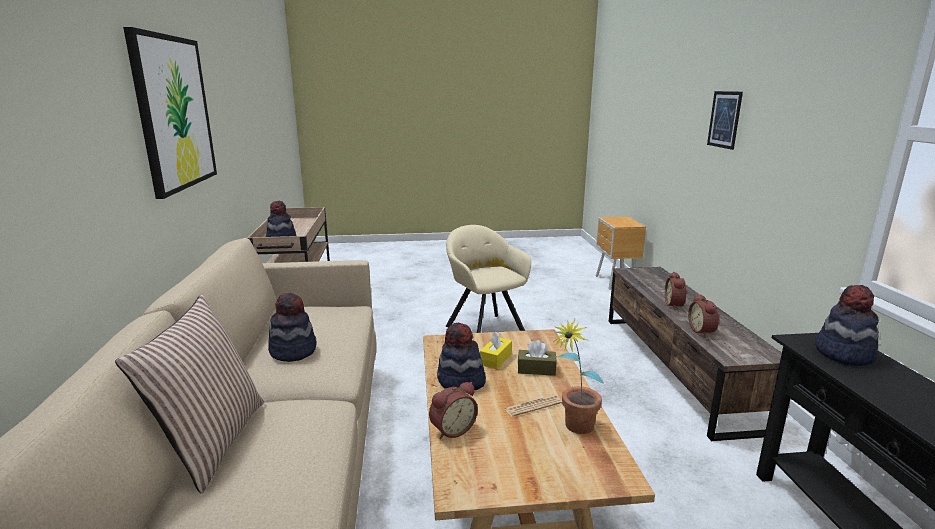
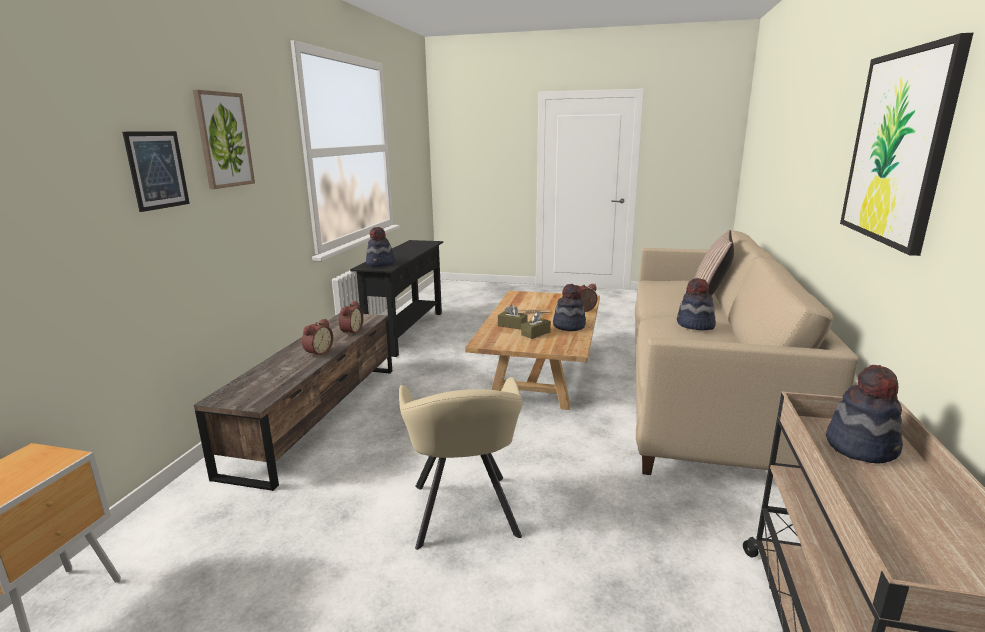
camera: 160 degrees left, 0 degrees up
(496, 359) = (535, 333): yellow tissue box -> brown tissue box
(573, 429) = (520, 304): potted plant -> none
(778, 101) = (223, 140): none -> picture

